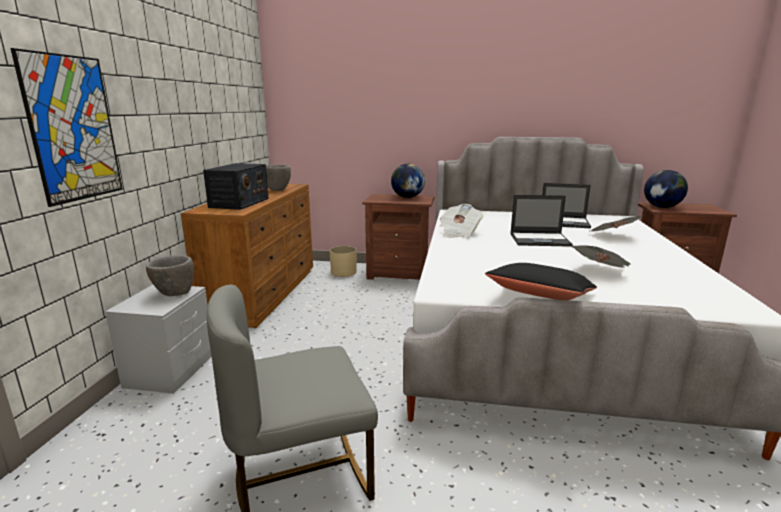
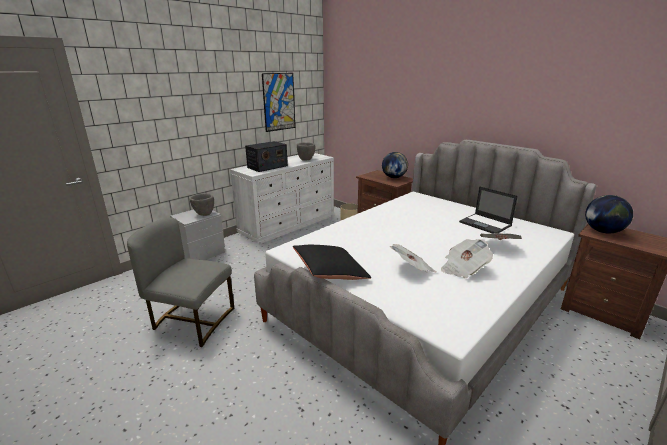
camera: 35 degrees right, 5 degrees up
(73, 129) = (160, 125): picture -> picture (279, 102)
(264, 293) = (288, 224): brown dresser -> white dresser
(458, 233) = (382, 214): newspaper -> newspaper (463, 269)
(540, 240) = (428, 233): laptop -> none

